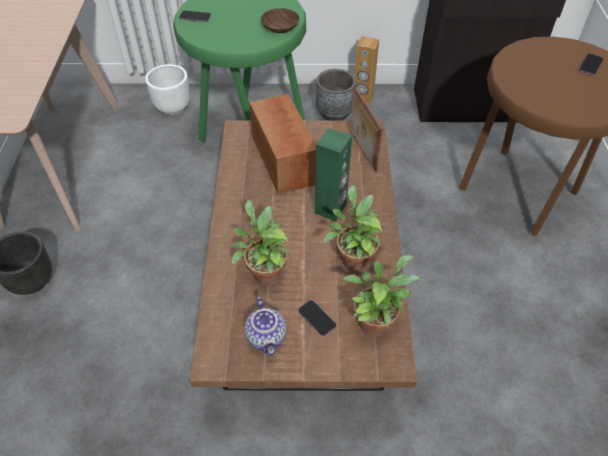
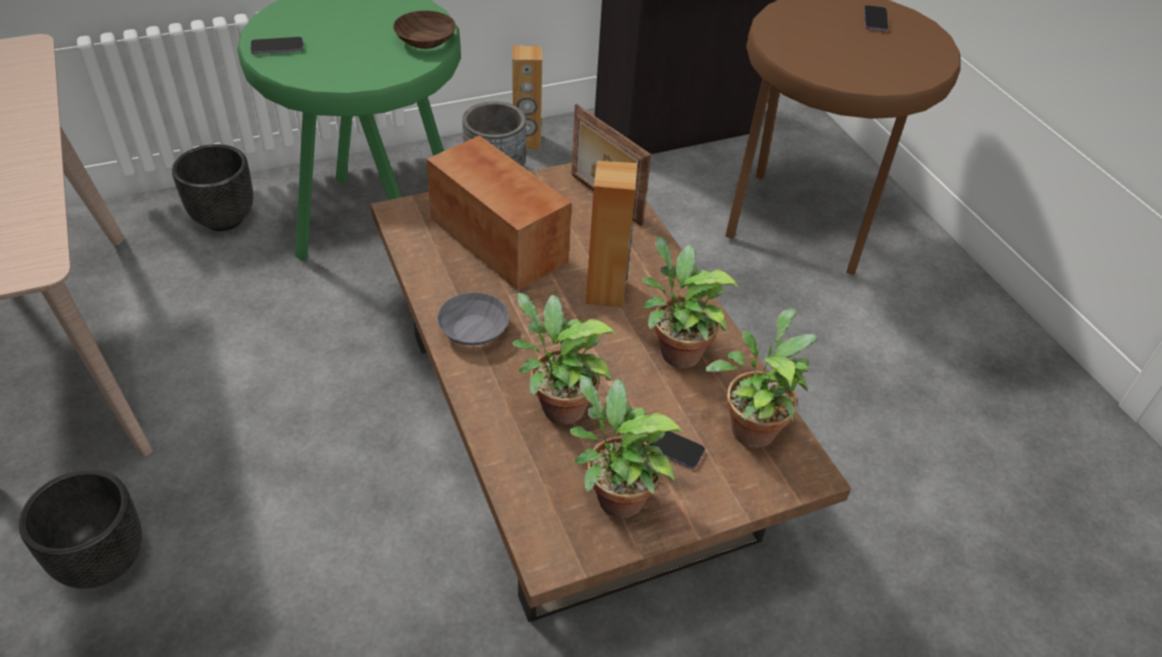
camera: 25 degrees left, 5 degrees down
(173, 108) = (223, 218): white planter -> black planter
(242, 211) = (474, 329): none -> grey bowl
(267, 337) = (614, 496): teapot -> potted plant
(331, 208) = (606, 291): green speaker -> brown speaker

